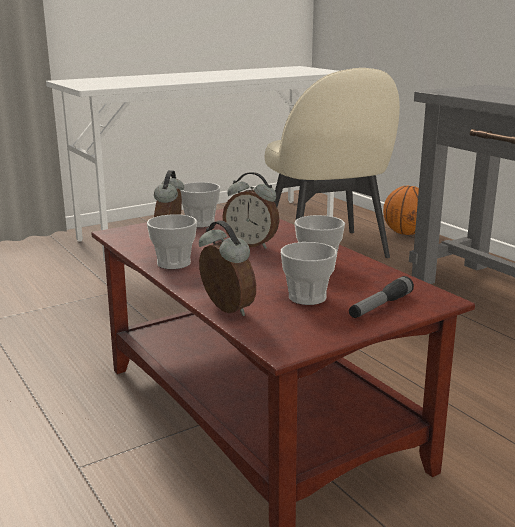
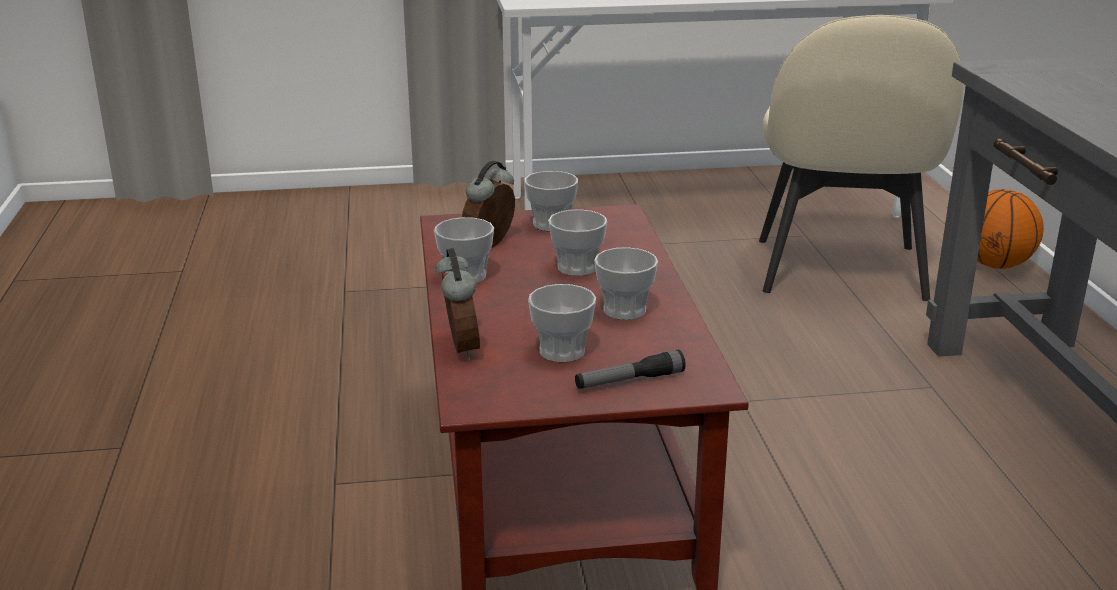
camera: 25 degrees right, 5 degrees up
(251, 245) = (577, 267): alarm clock -> cup

